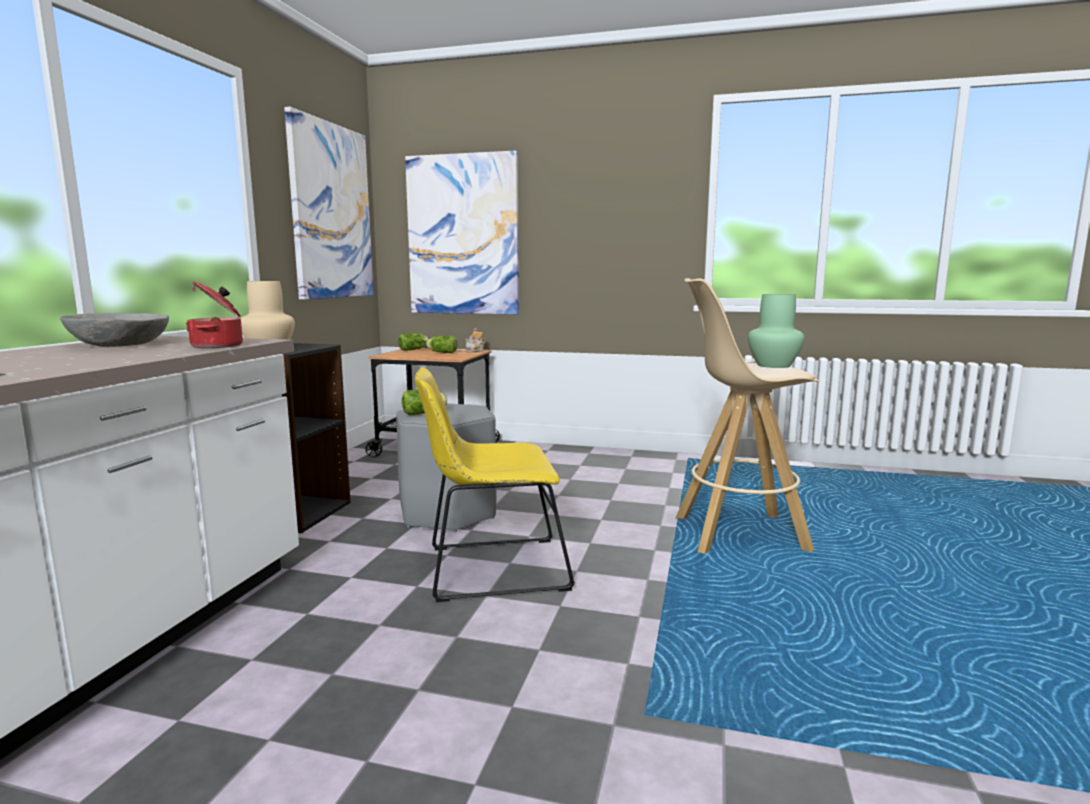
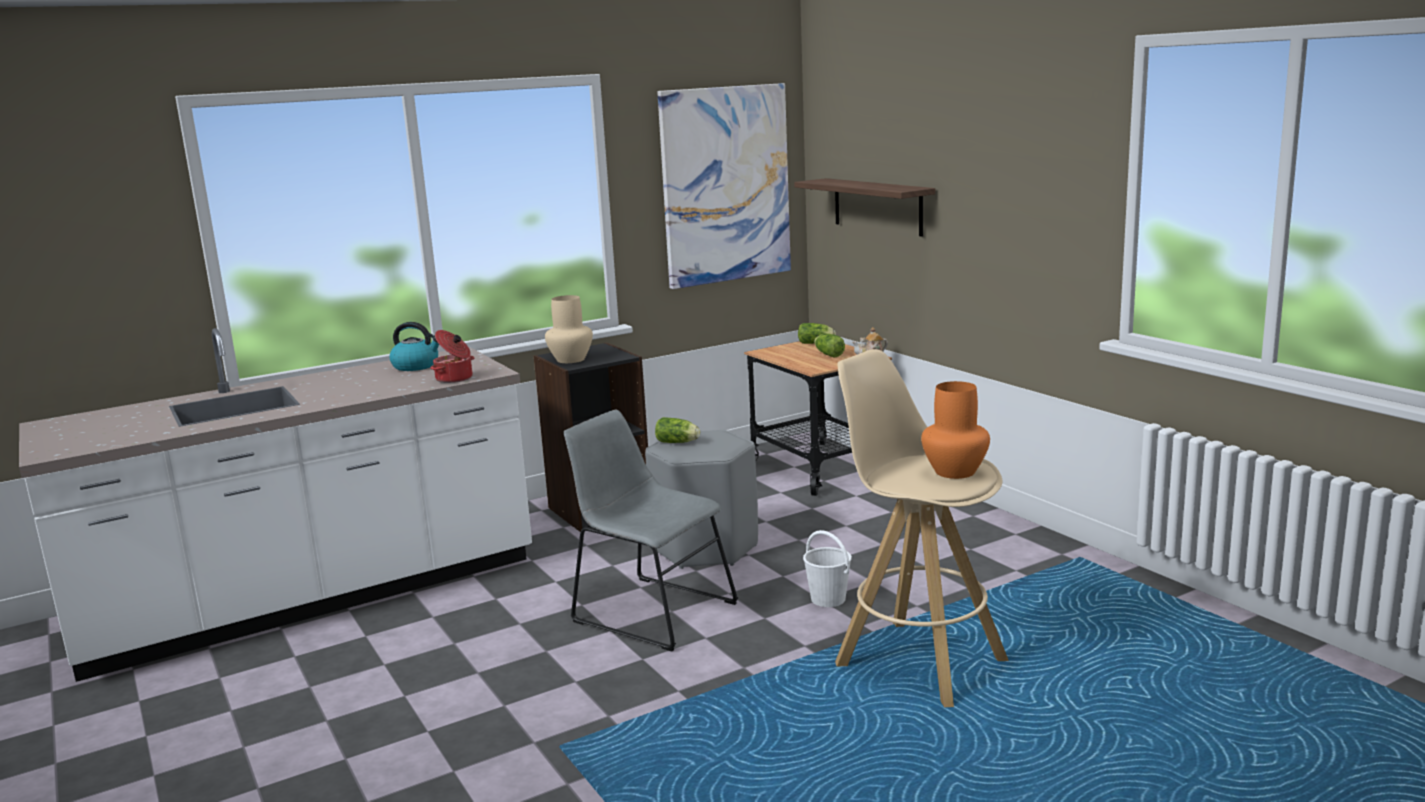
camera: 45 degrees right, 5 degrees up
(119, 345) = (416, 366): grey bowl -> kettle
(463, 235) = (877, 206): picture -> shelf
(490, 568) = (649, 610): yellow chair -> grey chair
(607, 518) = (828, 599): none -> white bucket
(773, 366) = (954, 472): green vase -> orange vase

